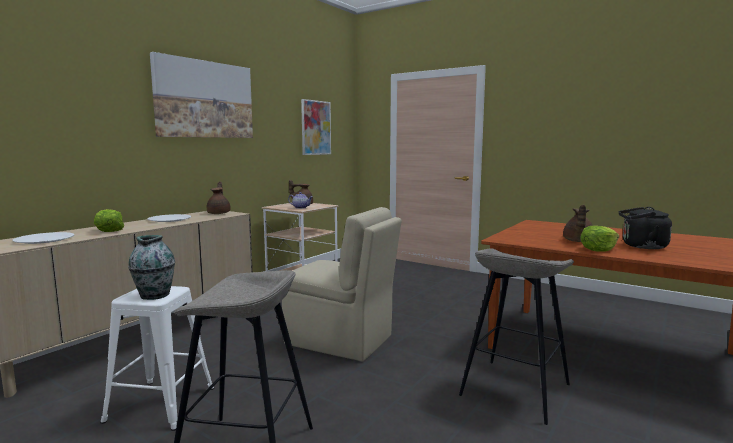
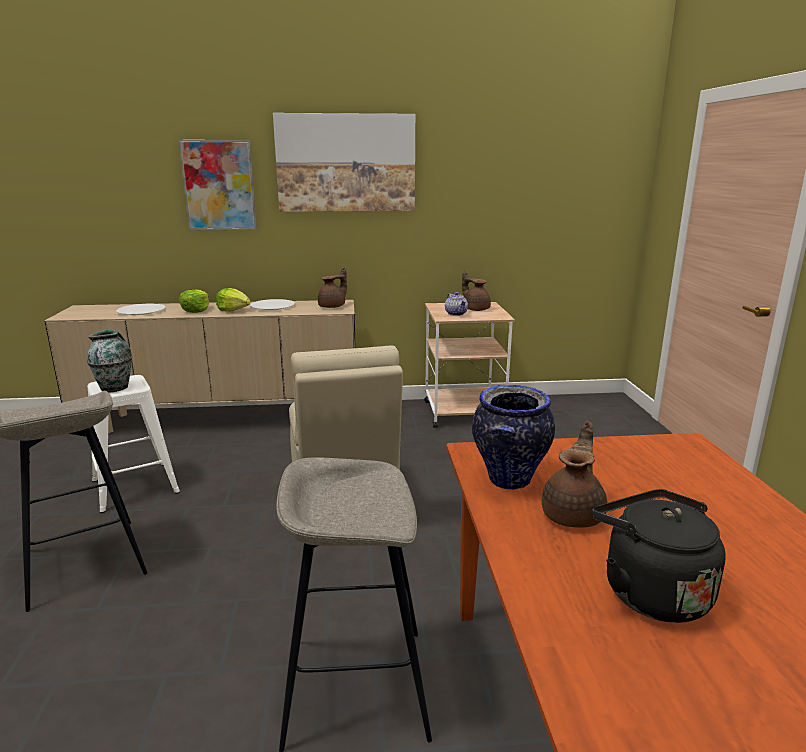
camera: 50 degrees right, 10 degrees up
(316, 127) = (546, 192): picture -> picture (219, 185)
(537, 241) = (509, 481): none -> vase
(577, 241) = (574, 514): brown teapot -> brown teapot turned 135 degrees clockwise
(598, 249) = (530, 548): lettuce -> lettuce (233, 310)

